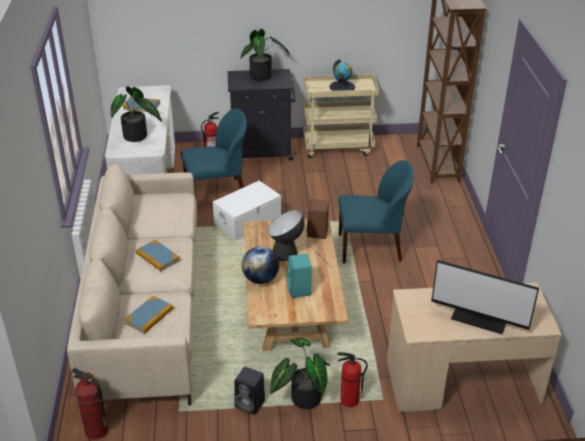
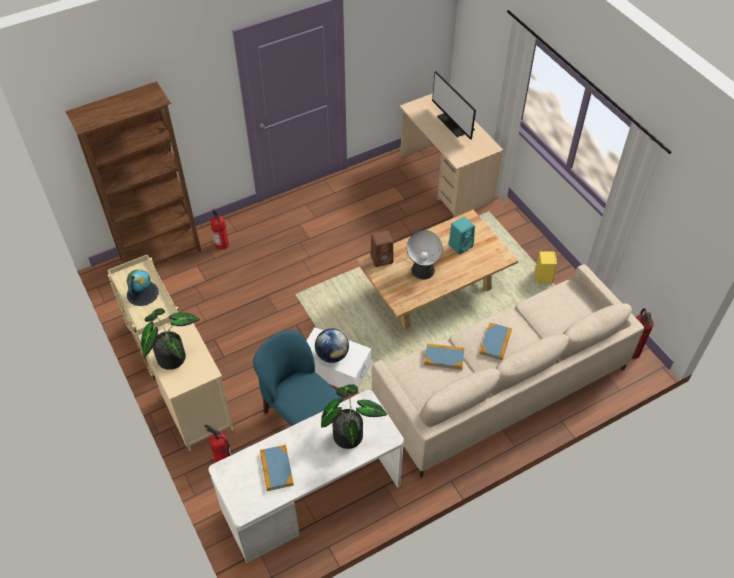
camera: 115 degrees left, 15 degrees up
(149, 316) = (563, 312): book -> book (444, 357)
(251, 404) = (543, 276): black speaker -> yellow speaker
(260, 279) = (464, 273): globe -> globe (332, 355)
(263, 151) = (196, 411): black cabinet -> beige cabinet
(302, 398) = (517, 251): potted plant -> none
(349, 400) = (501, 227): fire extinguisher -> fire extinguisher (222, 244)
(371, 247) = (325, 265): blue chair -> none
(480, 317) = (455, 123): monitor -> monitor turned 150 degrees clockwise

